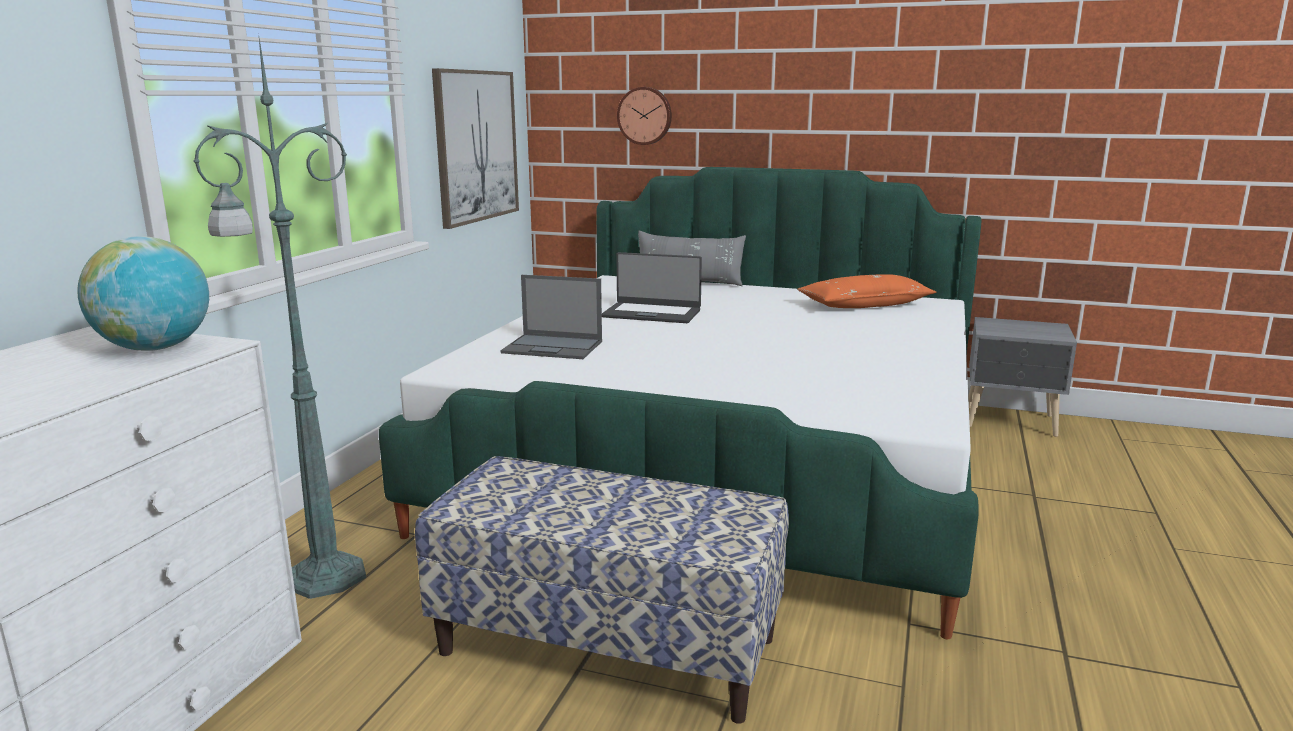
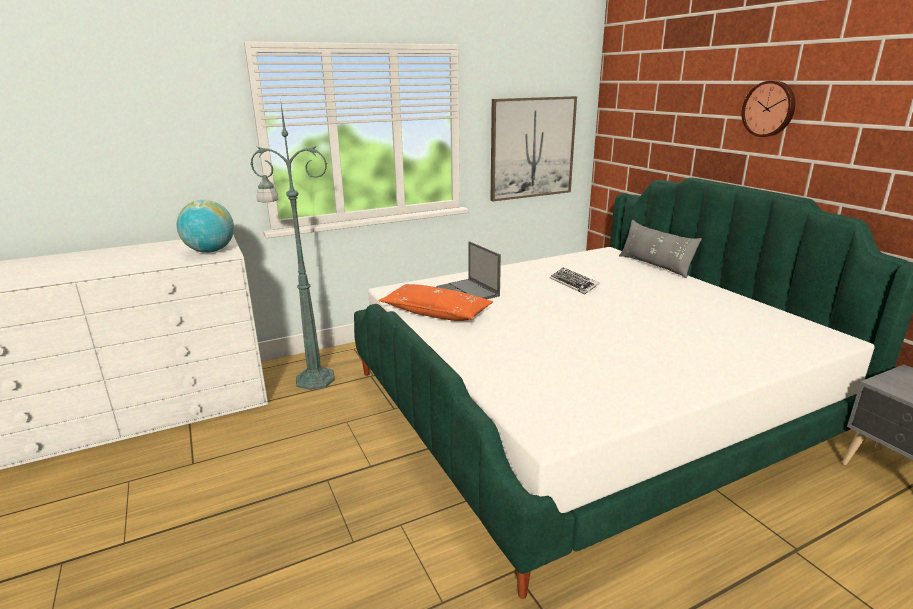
camera: 45 degrees right, 5 degrees up
(608, 645) = (354, 476): bench -> none
(645, 116) = (661, 132): wall clock -> wall clock (769, 109)
(652, 313) = (573, 284): laptop -> keyboard
(865, 305) = (753, 321): orange pillow -> orange pillow (436, 312)

